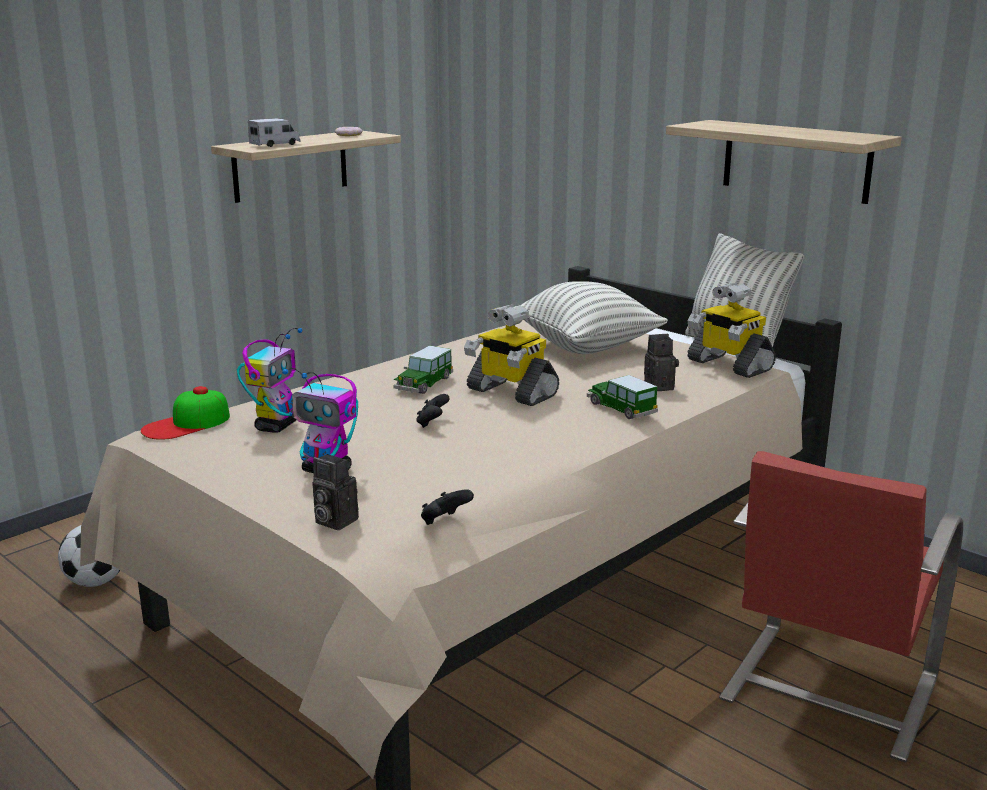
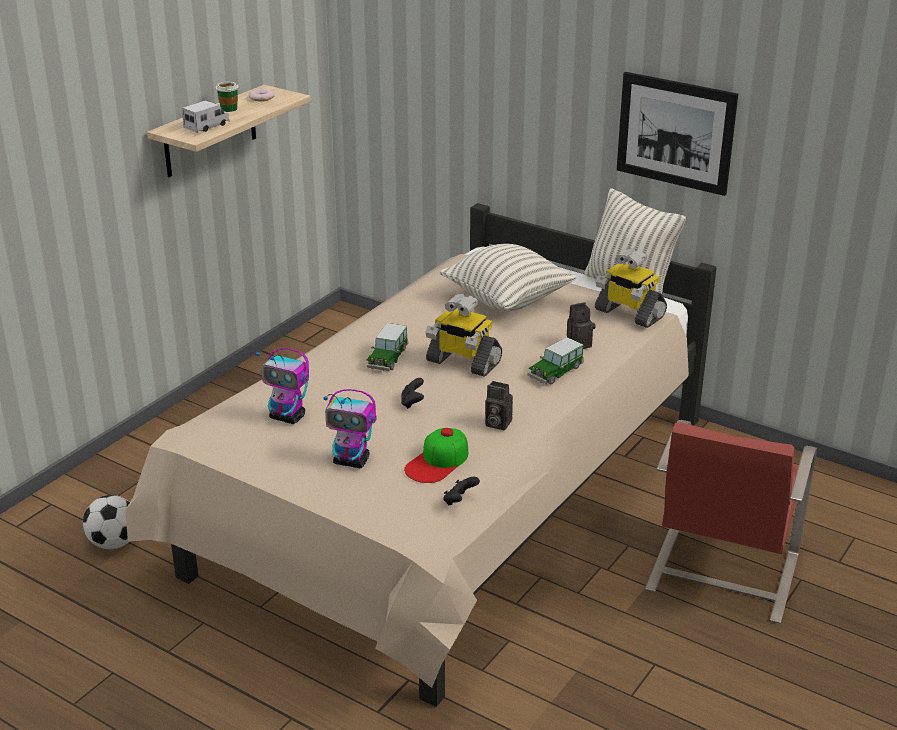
camera: 10 degrees left, 10 degrees up
(186, 424) = (212, 422): cap -> cap (437, 462)
(277, 426) = (288, 417): toy robot -> toy robot turned 105 degrees clockwise
(308, 138) = (229, 109): none -> cup
(333, 521) = (378, 509): camera -> camera (496, 423)
(621, 408) = (555, 372): toy car -> toy car turned 90 degrees counterclockwise
(795, 161) = (675, 133): shelf -> picture

